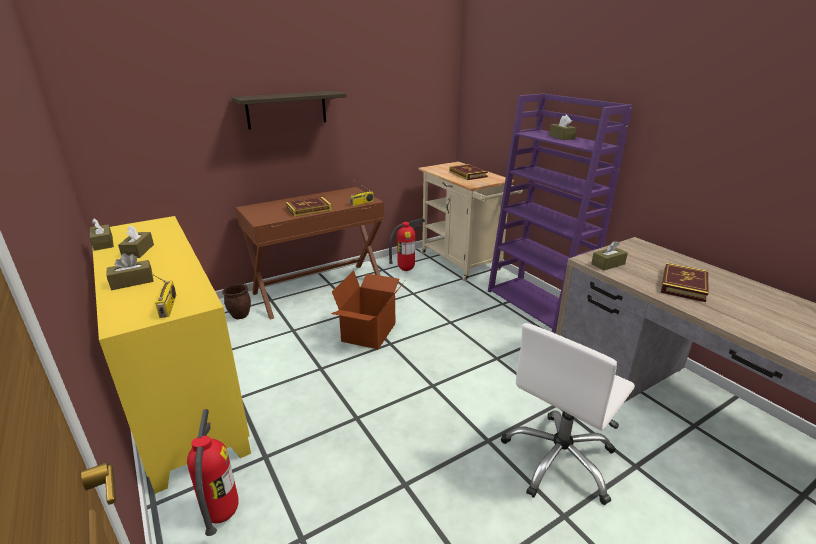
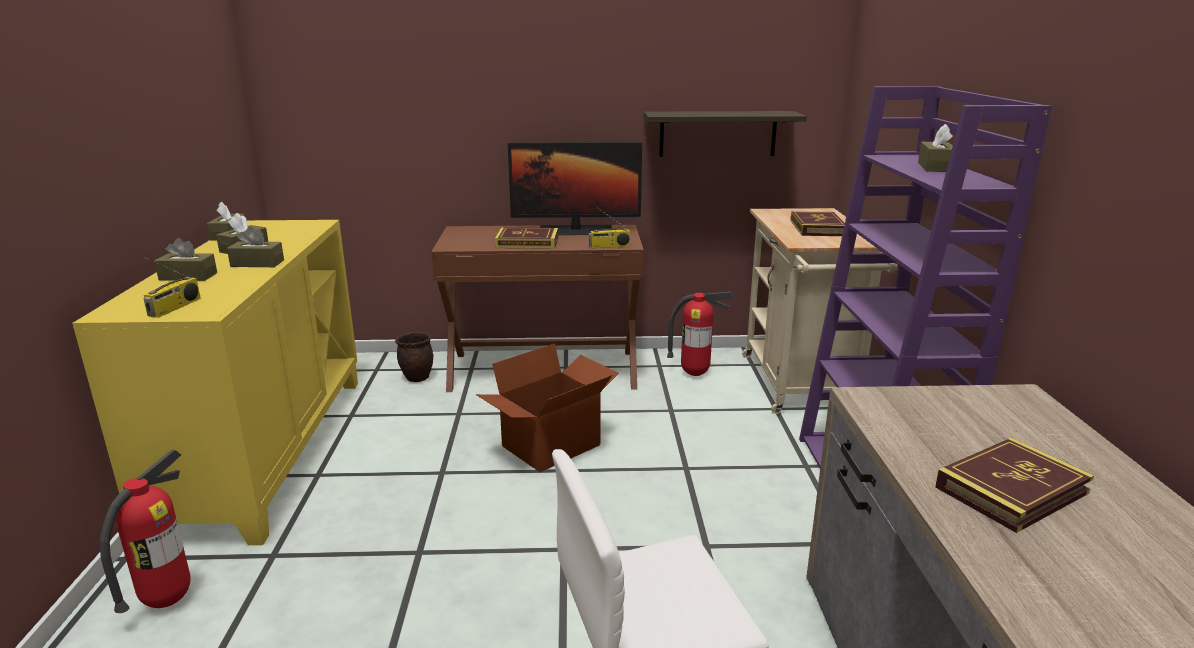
camera: 30 degrees right, 5 degrees down
(286, 109) = (535, 96): shelf -> shelf (717, 133)
(327, 196) = (576, 230): none -> monitor
(608, 264) = (896, 414): brown tissue box -> brown tissue box (257, 263)

